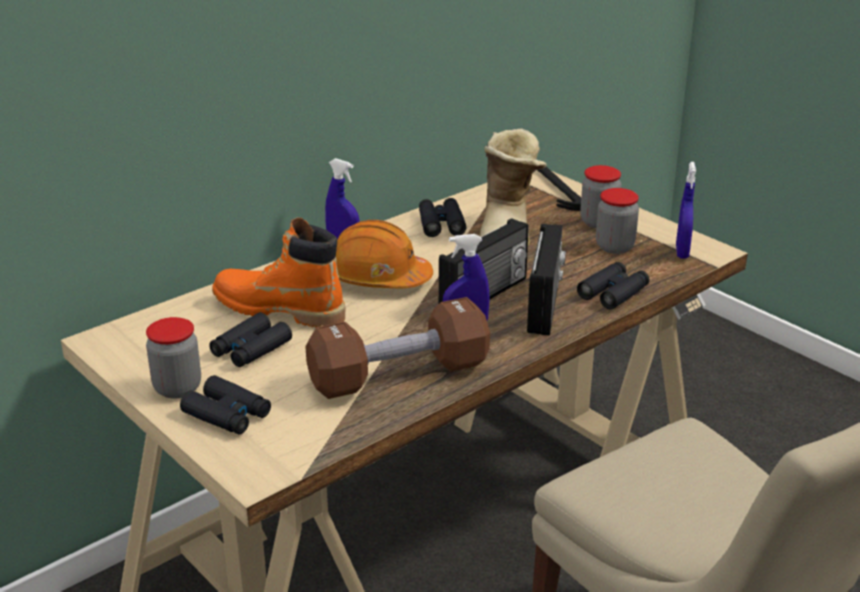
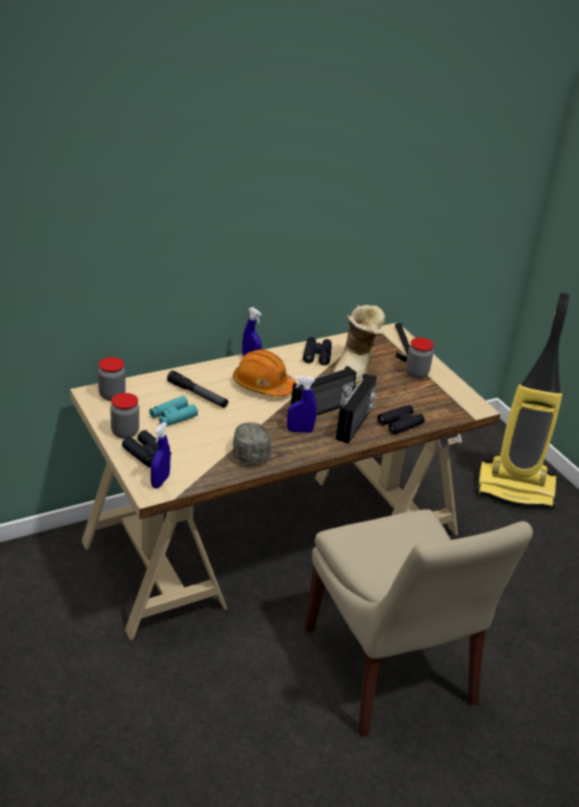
camera: 10 degrees right, 5 degrees up
(251, 349) = (173, 416): black binoculars -> turquoise binoculars
(279, 310) = (197, 395): orange boot -> flashlight
(399, 375) = (250, 450): brown dumbbell -> grey cap
(614, 247) = (417, 392): jar -> jar (112, 395)
(682, 252) = (458, 405): blue spray bottle -> blue spray bottle (160, 481)
(740, 380) = (516, 488): none -> vacuum cleaner

